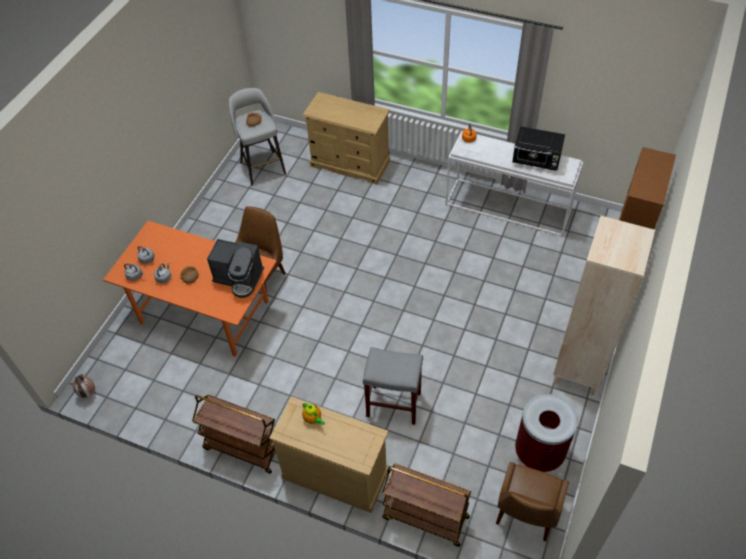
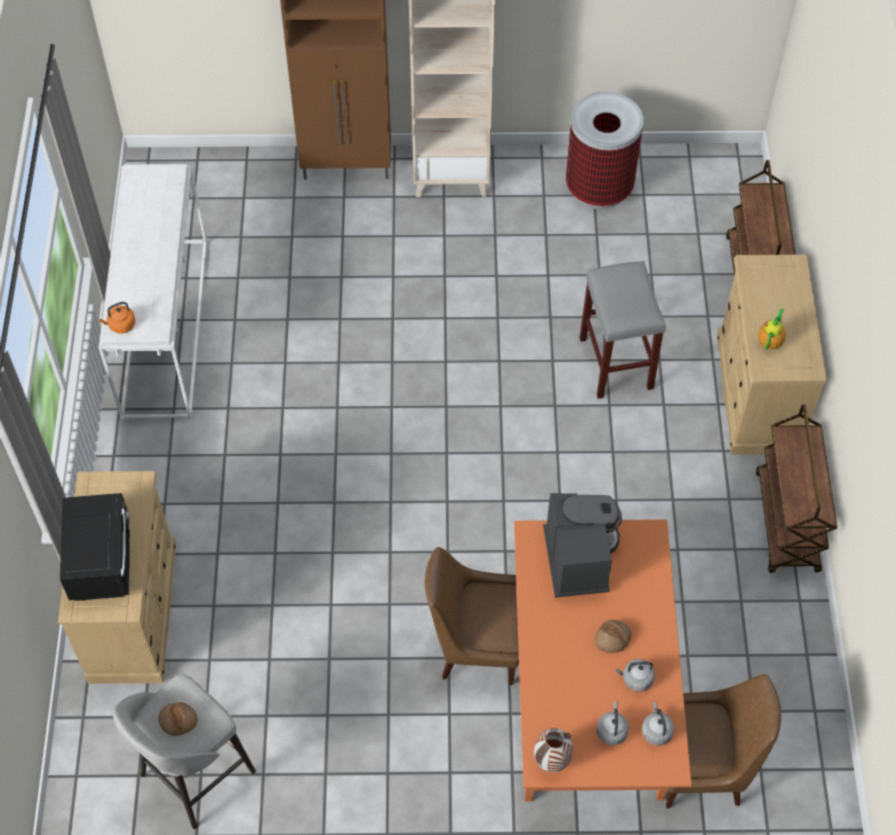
camera: 115 degrees left, 5 degrees up
(89, 394) = (834, 800): vase -> vase (551, 760)
(525, 514) = (689, 183): brown chair -> brown chair (703, 767)
(537, 160) = (146, 219): black microwave -> black microwave (102, 560)

